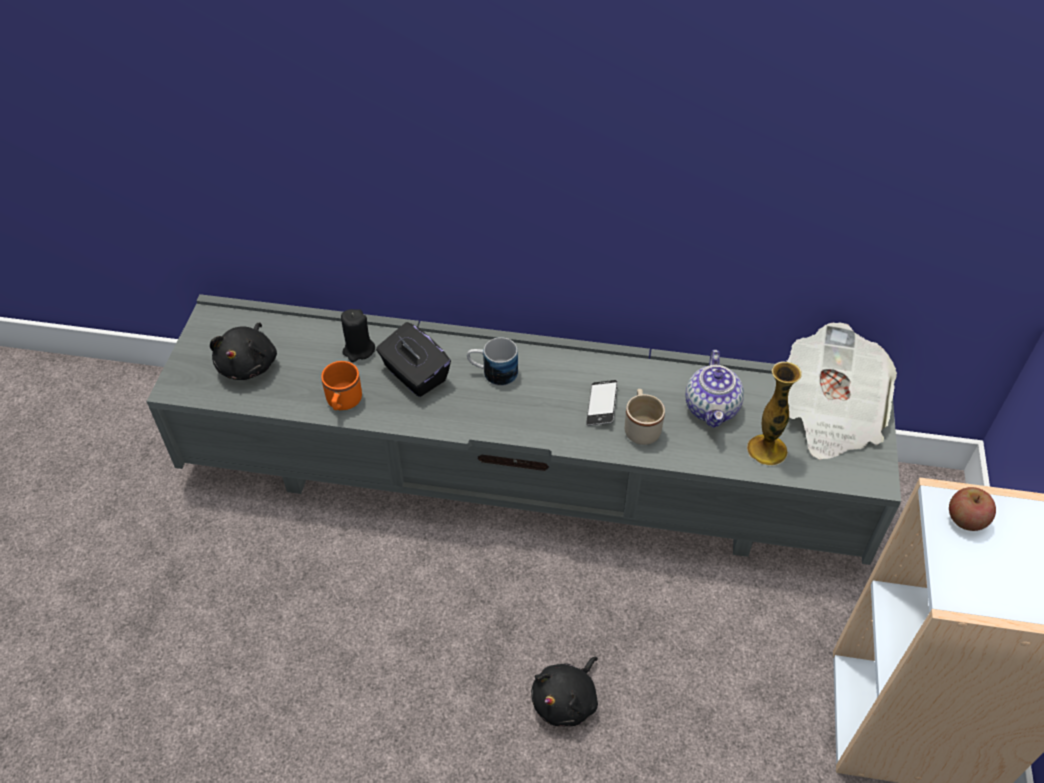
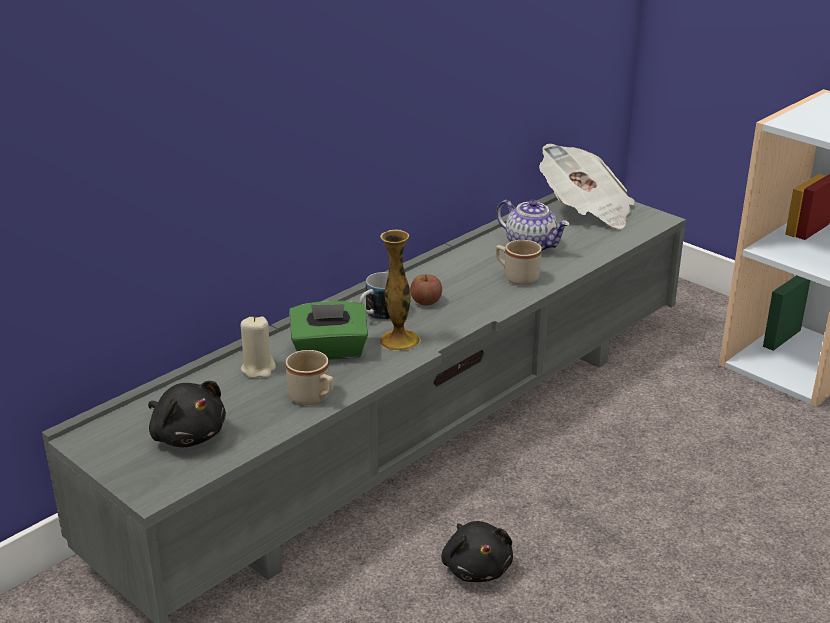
camera: 55 degrees left, 20 degrees down
(343, 403) = (313, 398): orange mug -> beige mug
(358, 350) = (258, 369): black candle -> beige candle
(414, 375) = (329, 351): black tissue box -> green tissue box
(566, 700) = (662, 501): black plush toy -> black plush toy (476, 567)
(601, 406) = (475, 284): phone -> none
(767, 449) = (593, 242): vase -> vase (399, 340)
(966, 519) = (802, 122): apple -> apple (426, 301)

